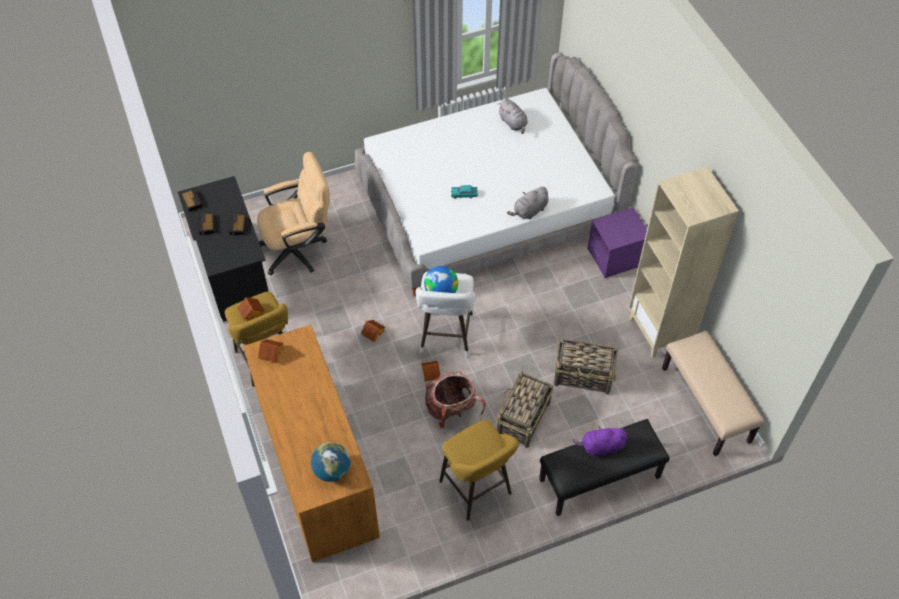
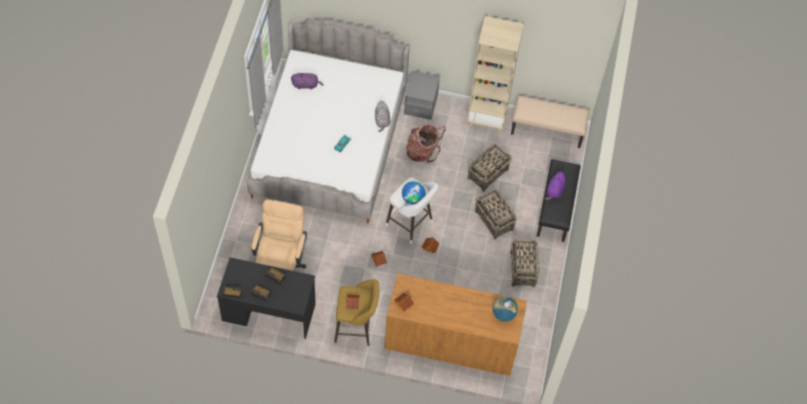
camera: 60 degrees left, 5 degrees up
(452, 410) = (462, 251): backpack -> backpack (422, 151)
(477, 490) = (522, 269): yellow stool -> basket
(513, 123) = (306, 85): grey plush toy -> purple plush toy
(616, 257) = (420, 104): purple nightstand -> grey nightstand

